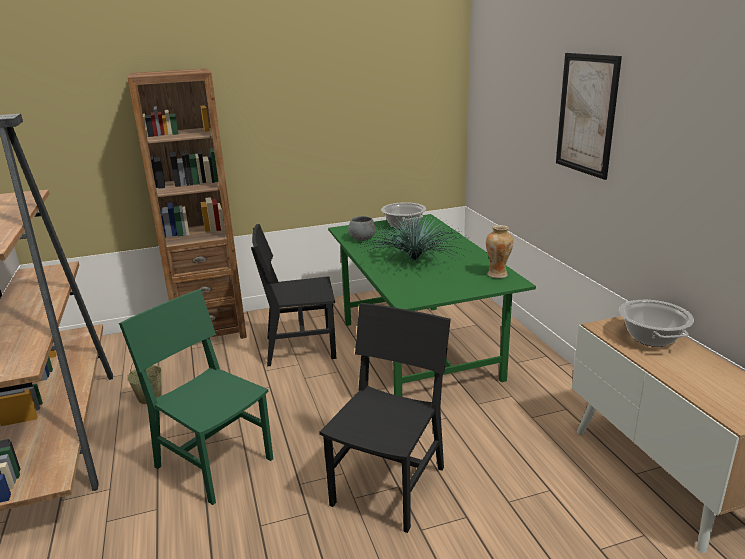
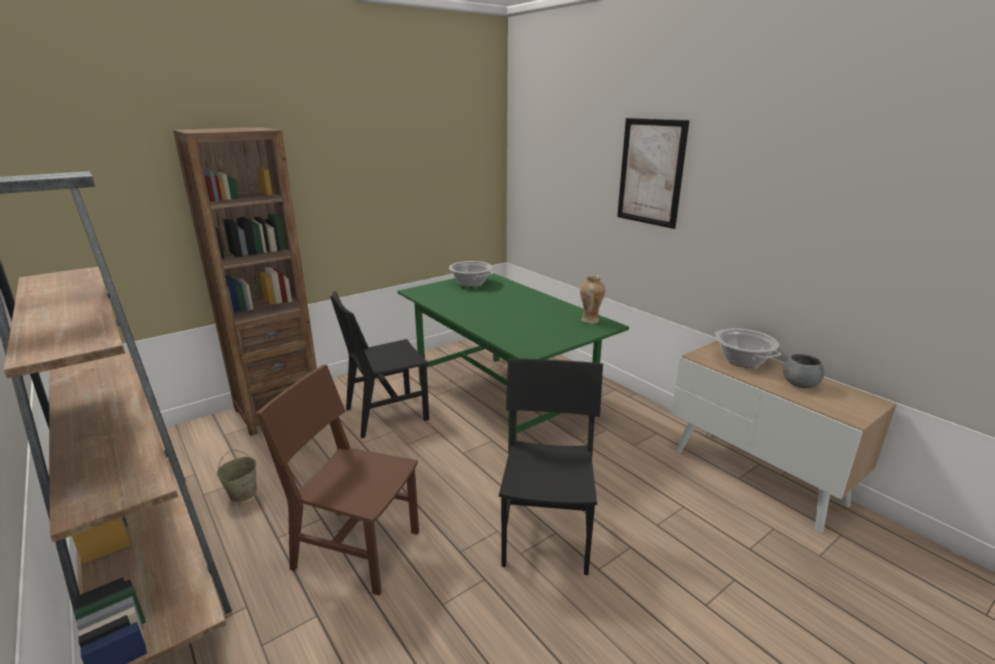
camera: 20 degrees left, 0 degrees up
(214, 462) = (357, 549): green chair -> brown chair
(362, 239) = (441, 298): grey bowl -> grey bowl (800, 384)
(415, 259) = (506, 313): potted plant -> none

